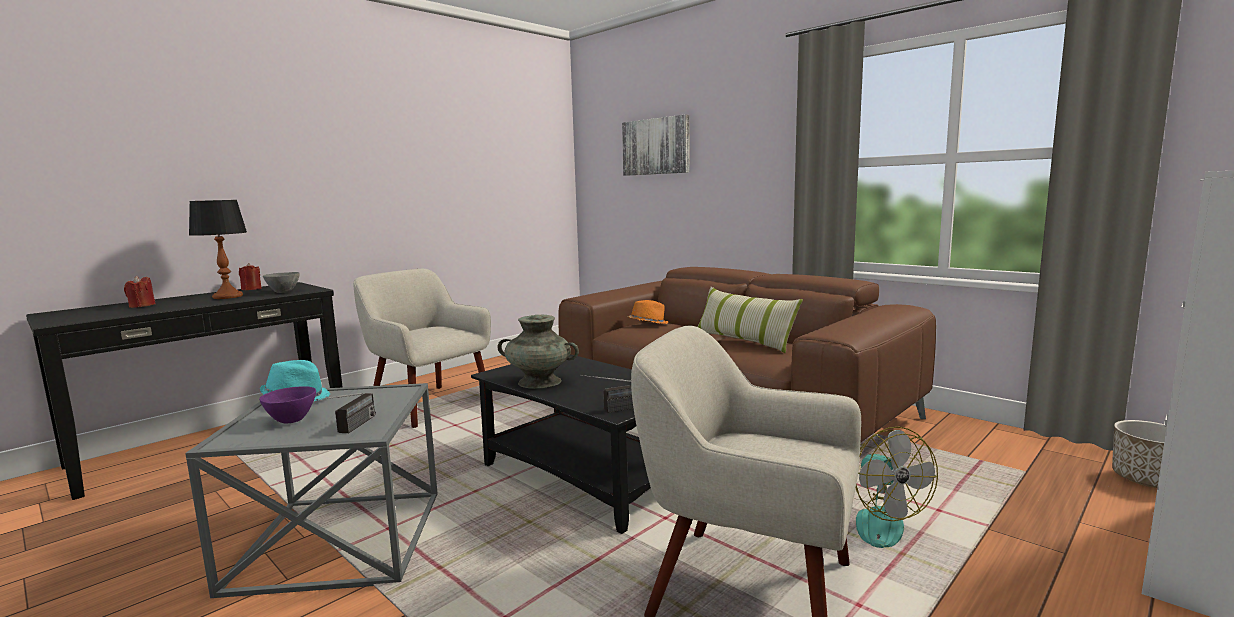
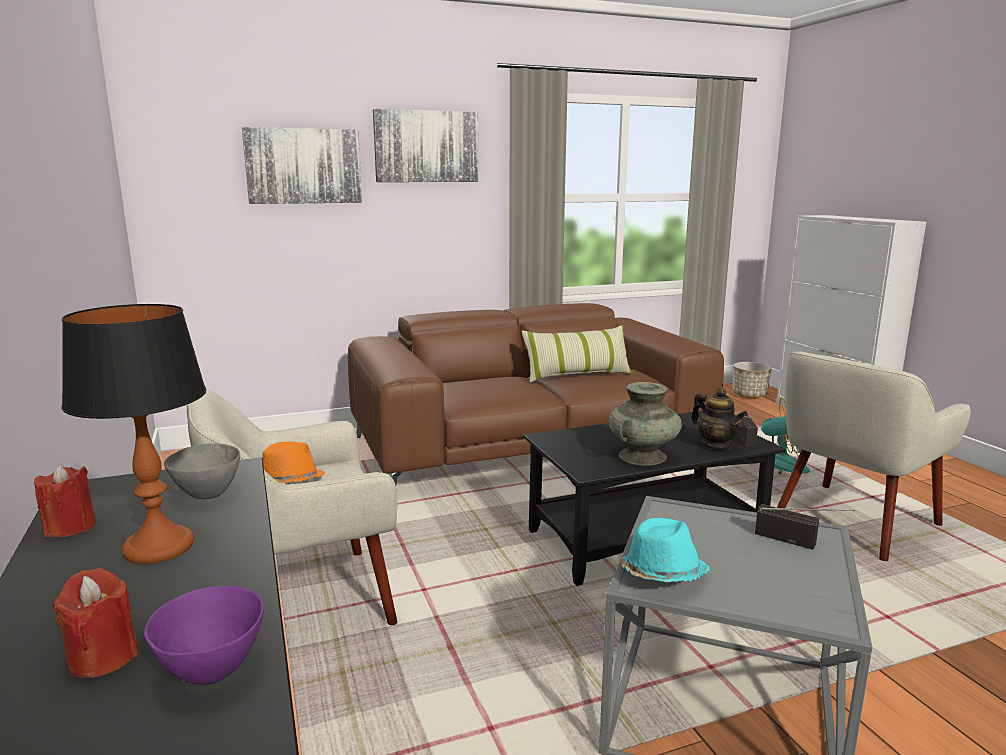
camera: 65 degrees left, 5 degrees up
(291, 421) = (758, 578): purple bowl -> purple bowl (213, 671)
(594, 399) = (716, 445): none -> teapot
(648, 323) = (458, 387): orange hat -> orange hat (289, 482)
(737, 121) = (426, 146): none -> picture

